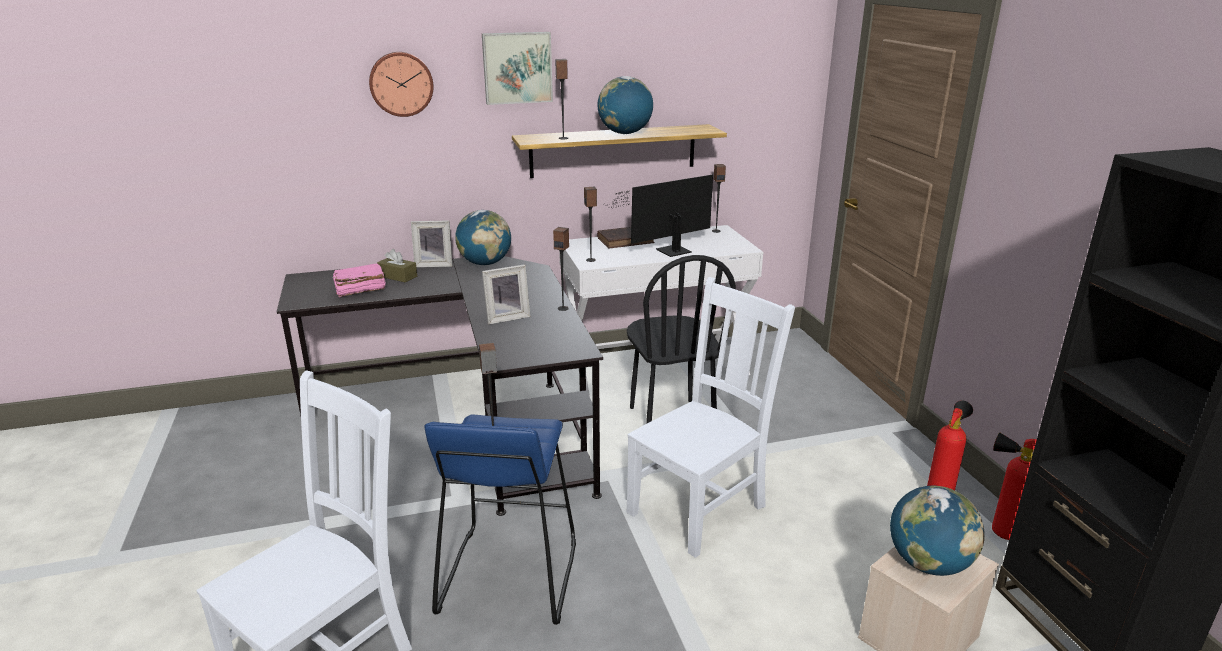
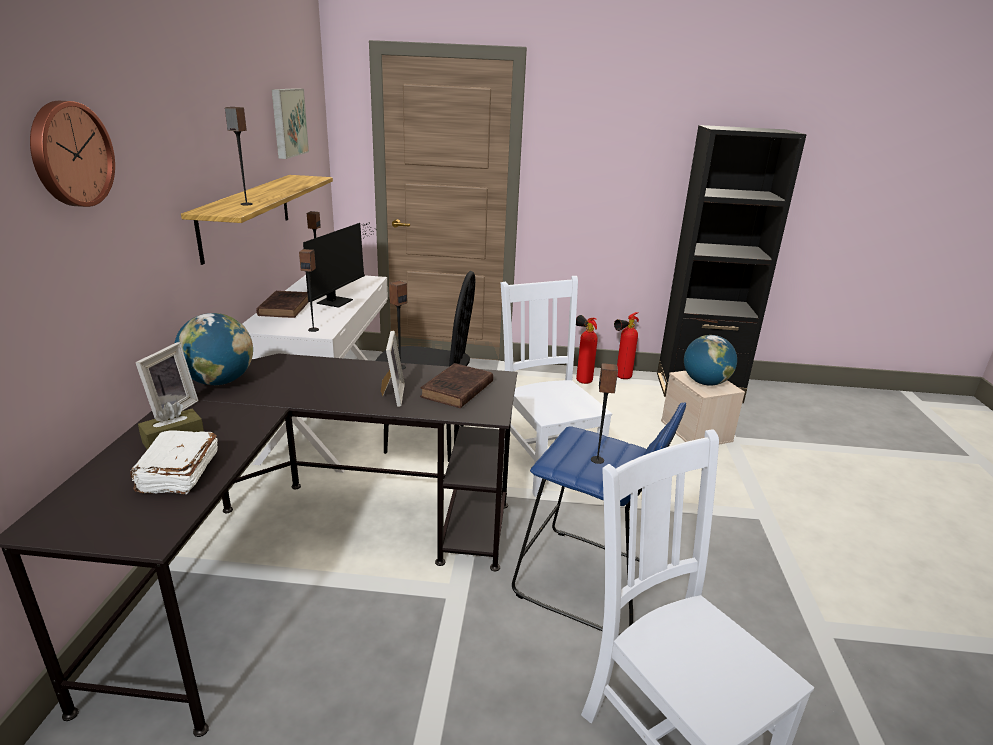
camera: 70 degrees left, 0 degrees up
(359, 289) = (178, 474): pink book -> white book
(517, 67) = (172, 122): picture -> picture (287, 122)
(535, 338) = (456, 390): none -> brown book
(625, 133) = (272, 191): globe -> none
(668, 251) = (338, 300): monitor -> monitor turned 150 degrees counterclockwise

